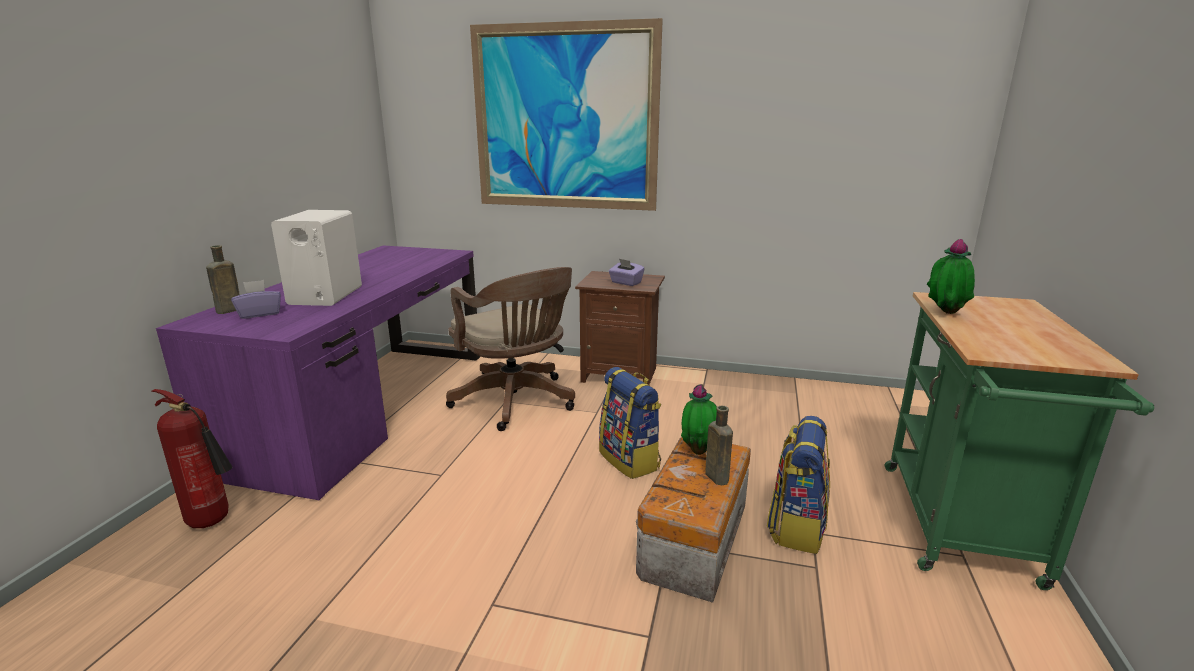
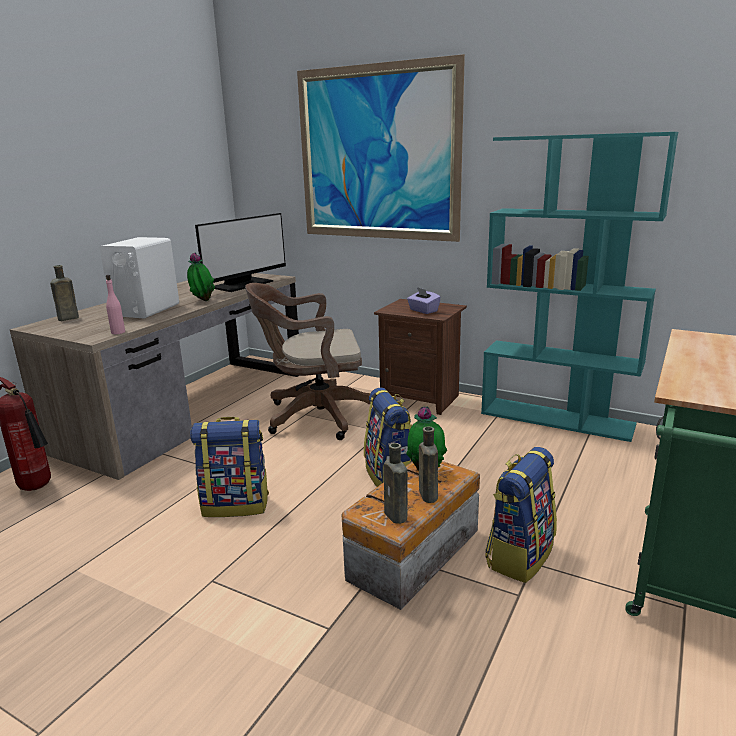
camera: 15 degrees right, 0 degrees up
(259, 313) = (87, 322): purple tissue box -> none
(311, 324) = (118, 332): none -> pink bottle
(366, 407) = (189, 410): purple desk -> brown desk
(420, 261) = (243, 284): none -> monitor
(477, 512) = (236, 505): none -> backpack
(517, 402) = (314, 416): brown office chair -> brown office chair turned 105 degrees clockwise
(699, 504) = (396, 516): none -> brown bottle
(761, 384) = (557, 419): none -> turquoise bookcase
(944, 314) = (680, 352): potted plant -> potted plant (202, 301)

